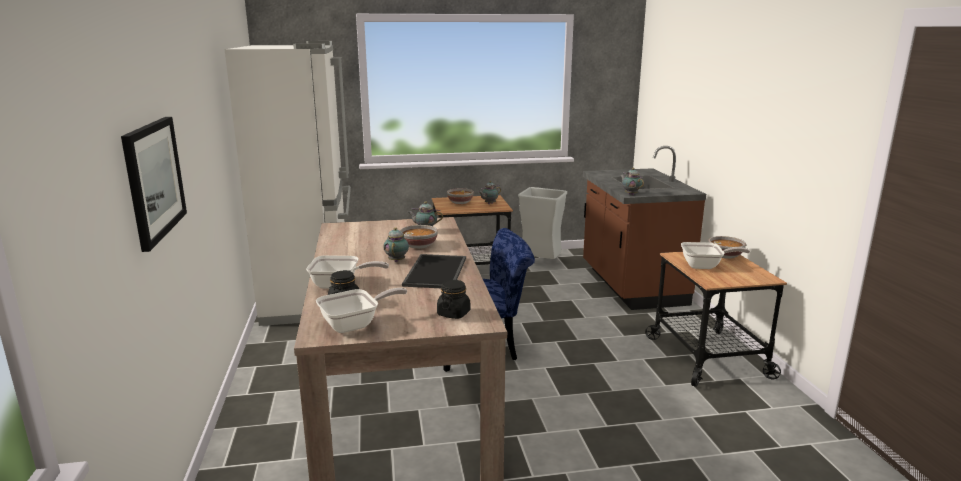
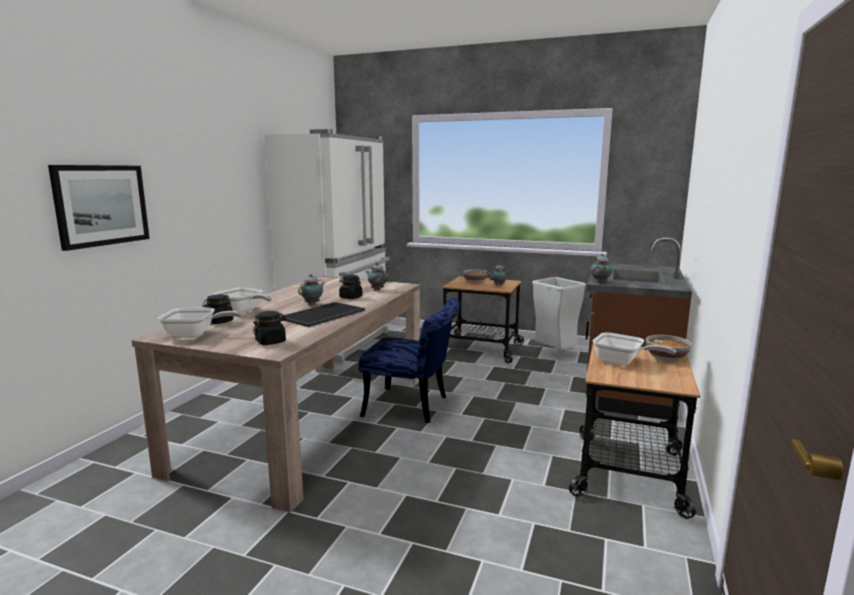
camera: 30 degrees right, 5 degrees down
(419, 245) = (350, 297): bowl -> black jar

